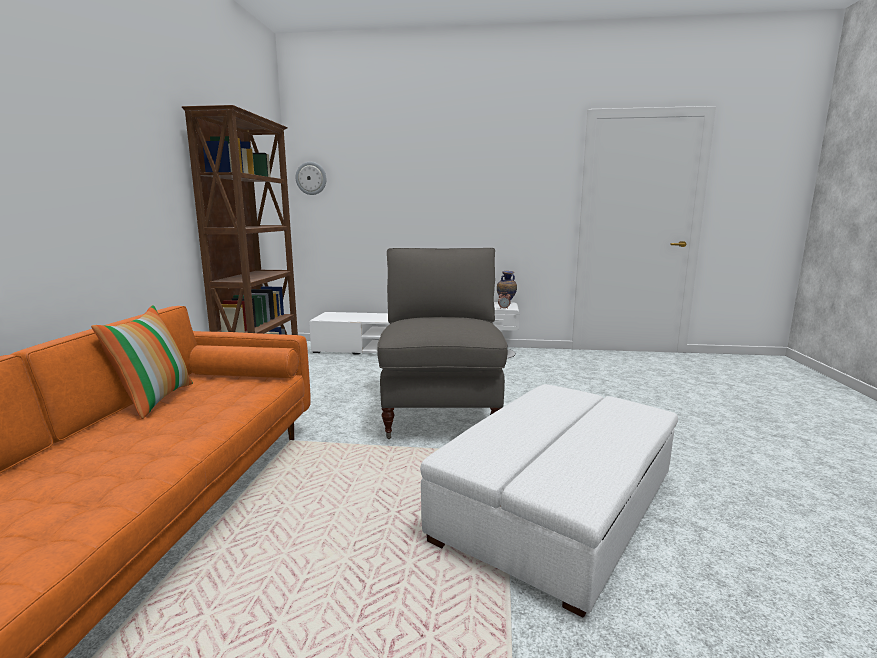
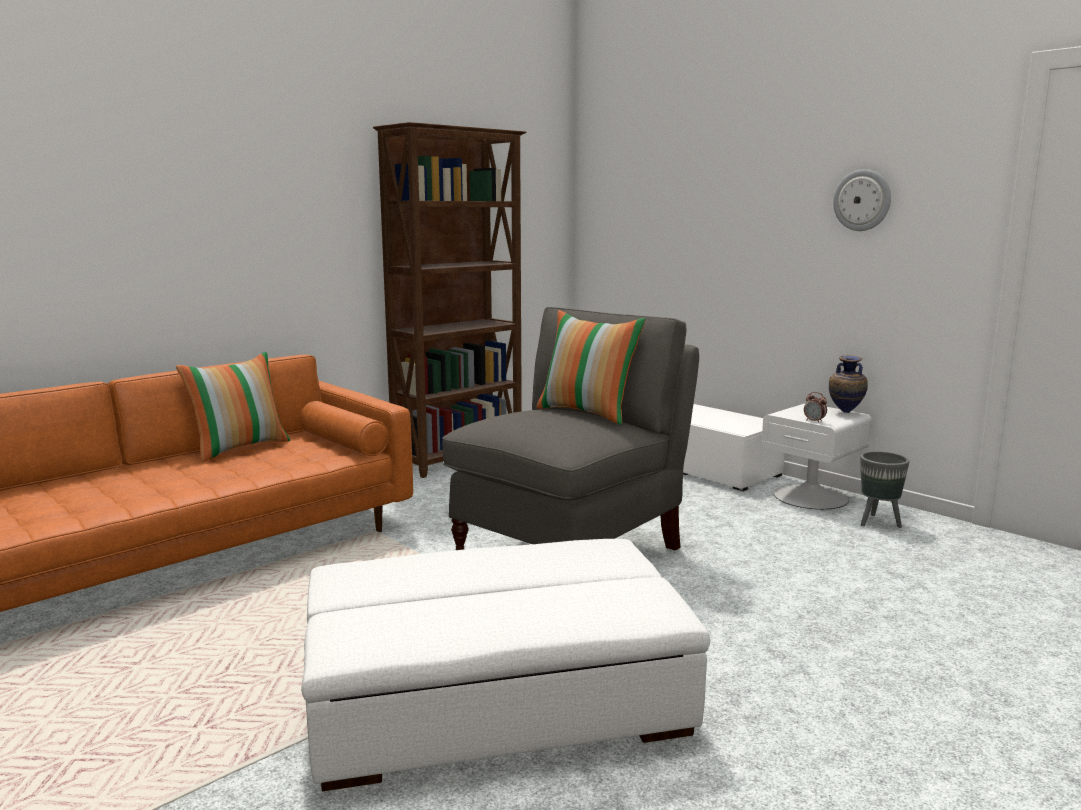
camera: 40 degrees right, 0 degrees up
(311, 178) = (600, 192): wall clock -> wall clock (862, 200)
(446, 316) = (588, 413): none -> pillow
(541, 358) = (878, 523): none -> grey planter

